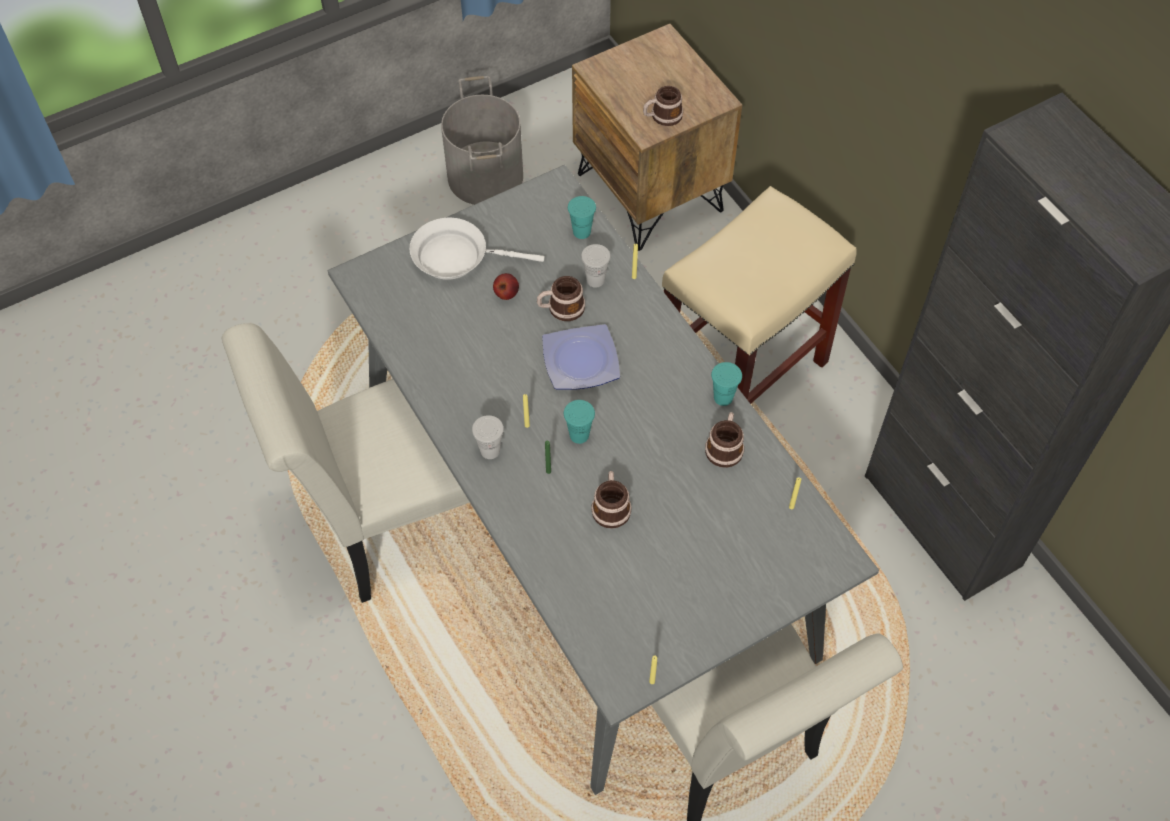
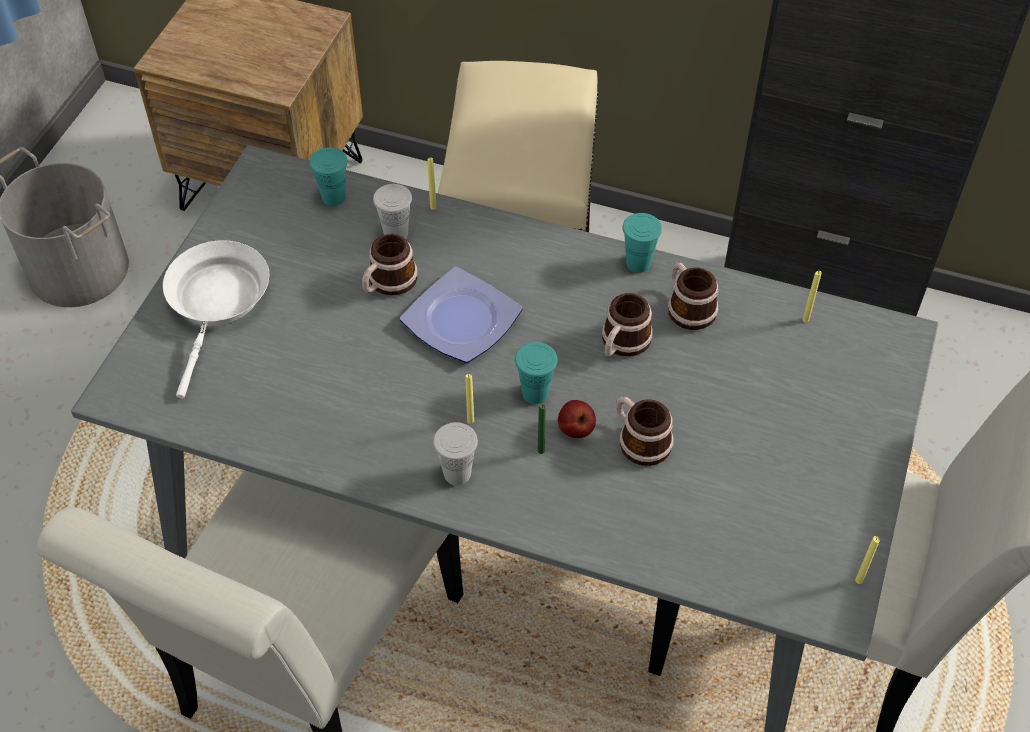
camera: 40 degrees left, 5 degrees down
(456, 257) = (218, 303): white frying pan -> white frying pan turned 135 degrees clockwise
(506, 294) = (312, 306): apple -> apple (576, 430)
(662, 117) = (280, 65): mug -> mug (622, 344)

